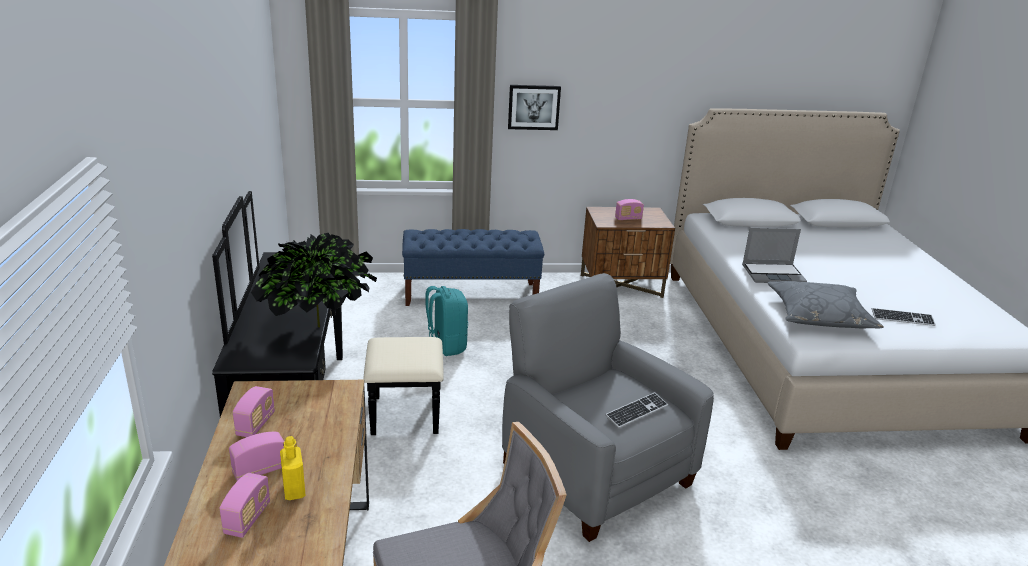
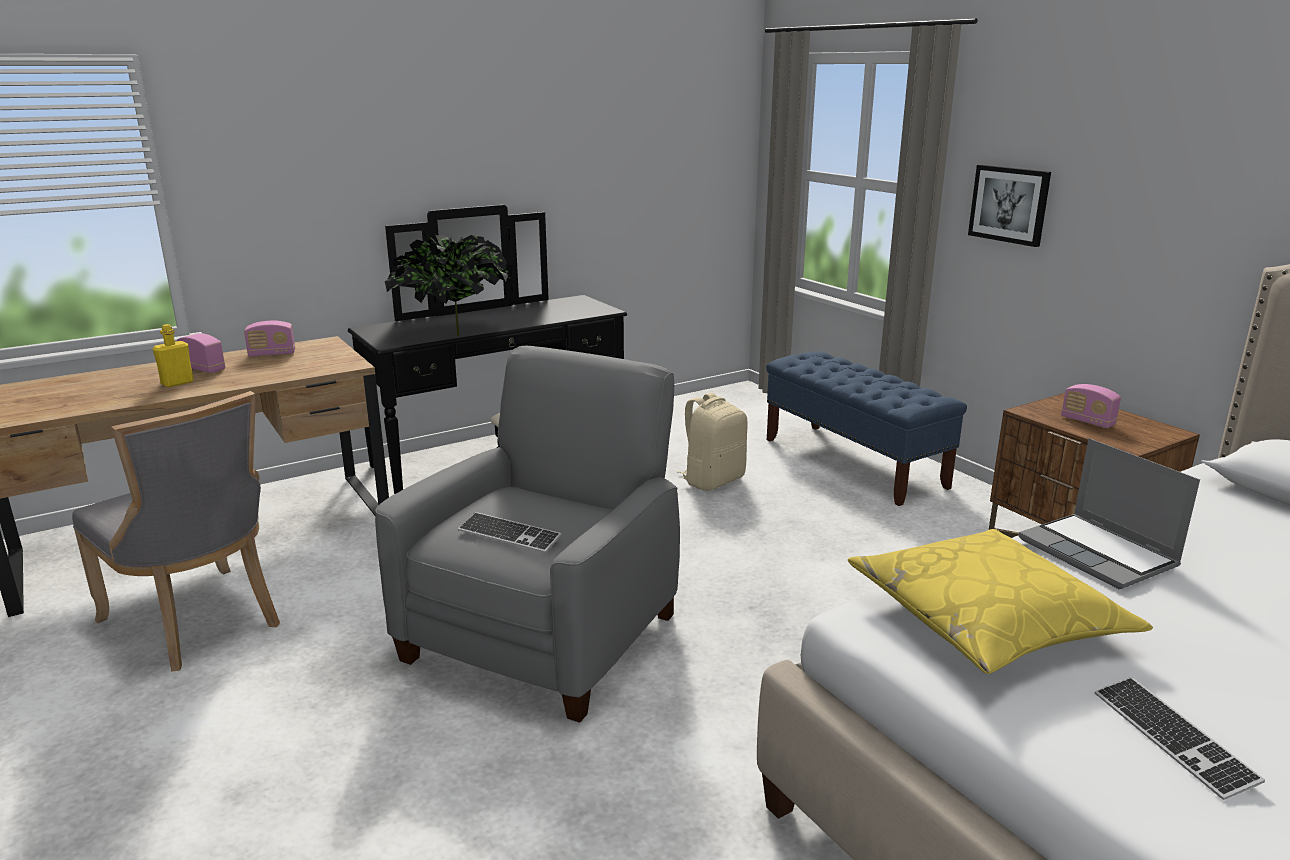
camera: 65 degrees right, 5 degrees down
(247, 519) = (135, 379): radio -> none
(445, 346) = (713, 480): turquoise backpack -> beige backpack
(819, 315) = (986, 619): grey pillow -> yellow pillow

